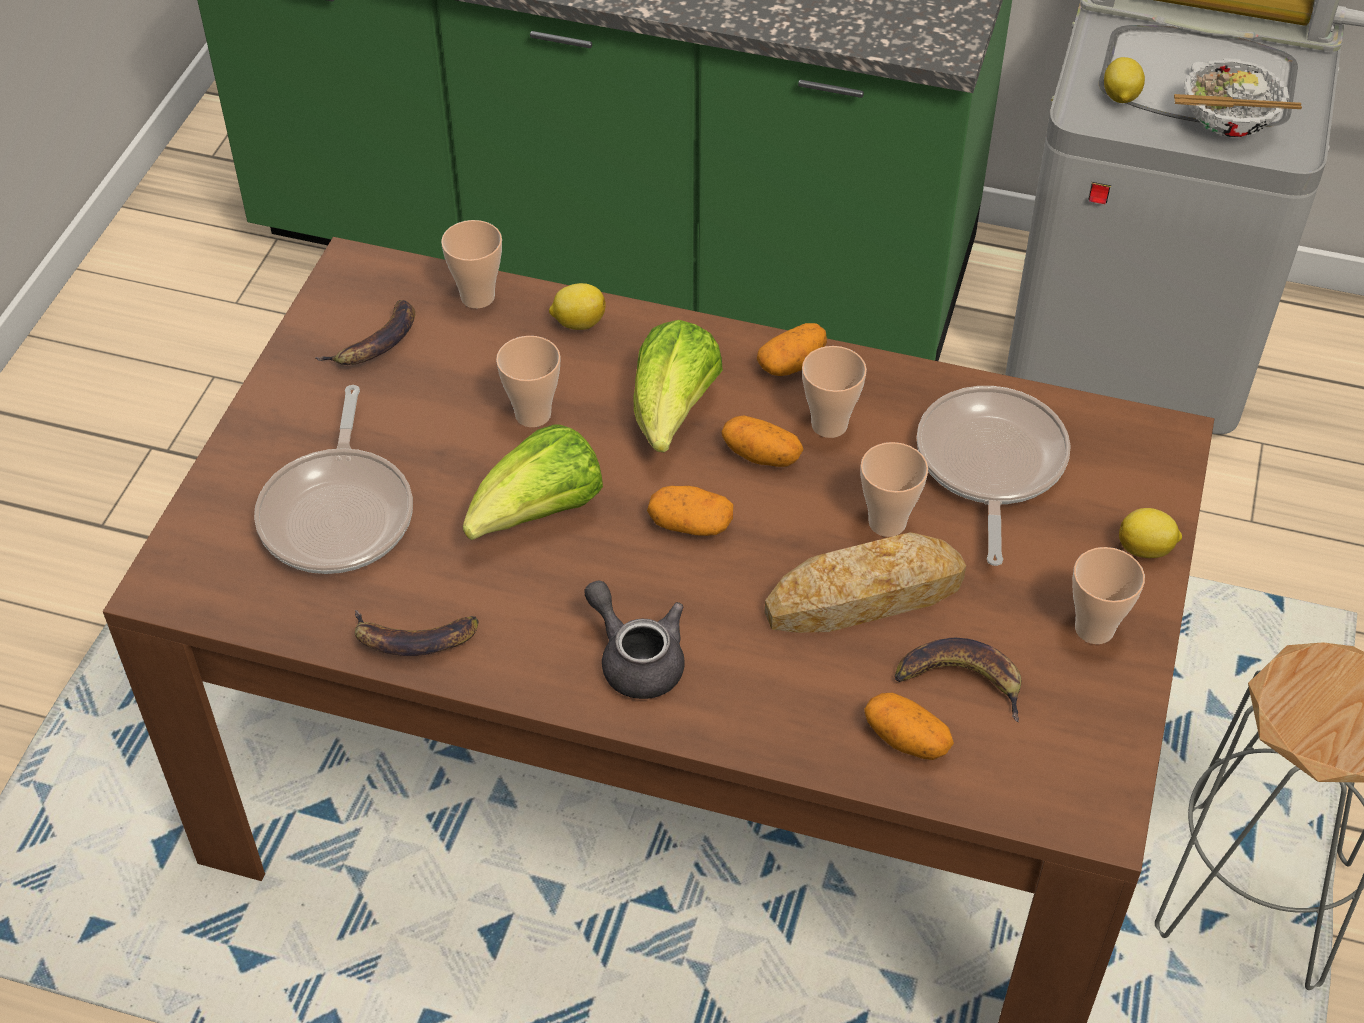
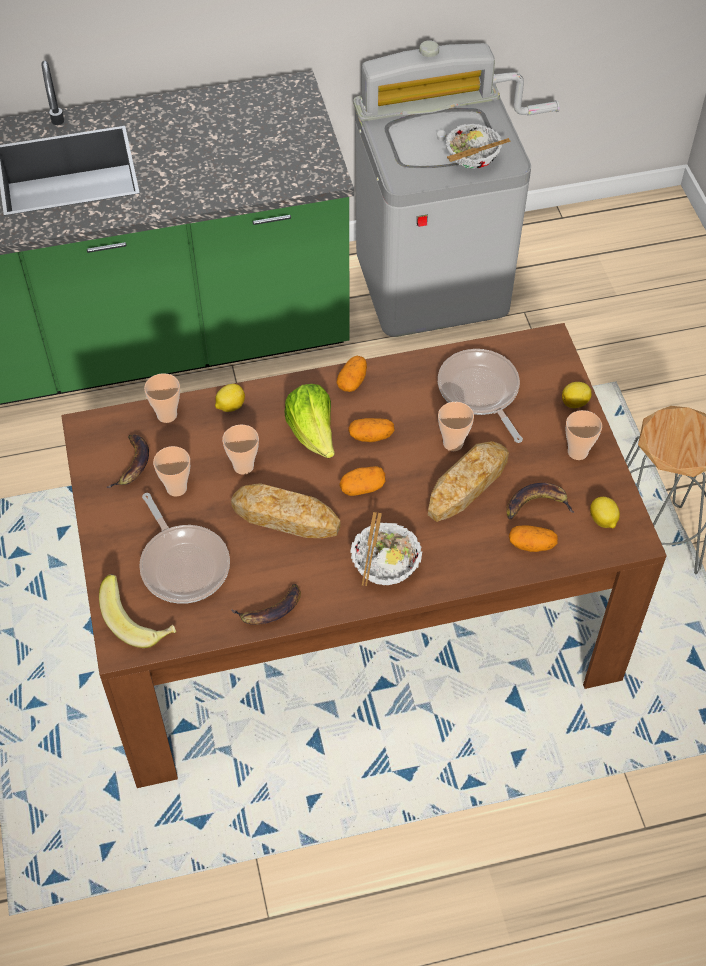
camera: 30 degrees left, 5 degrees up
(215, 564) = (140, 621): none -> banana
(539, 514) = (285, 517): lettuce -> bread
(636, 659) = (384, 567): grey teapot -> bowl
(829, 425) = (392, 405): cup -> cup (176, 488)
(1120, 97) = (412, 165): lemon -> lemon (603, 520)

